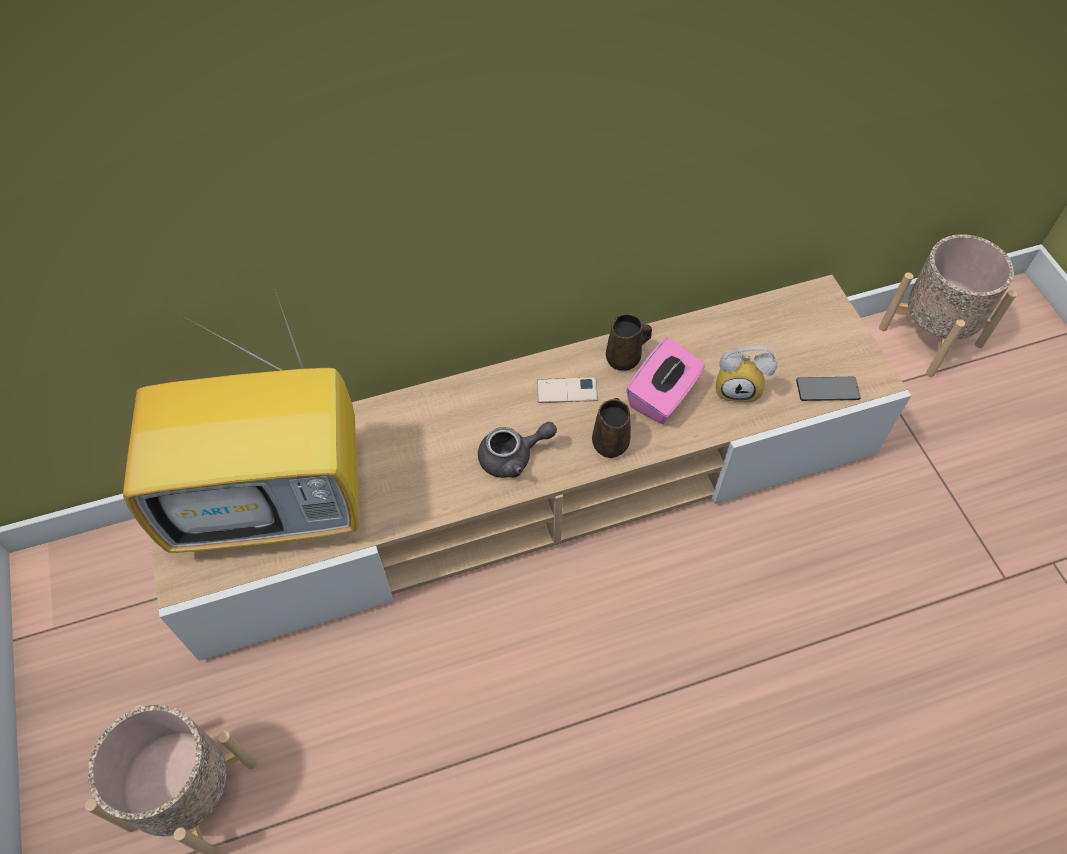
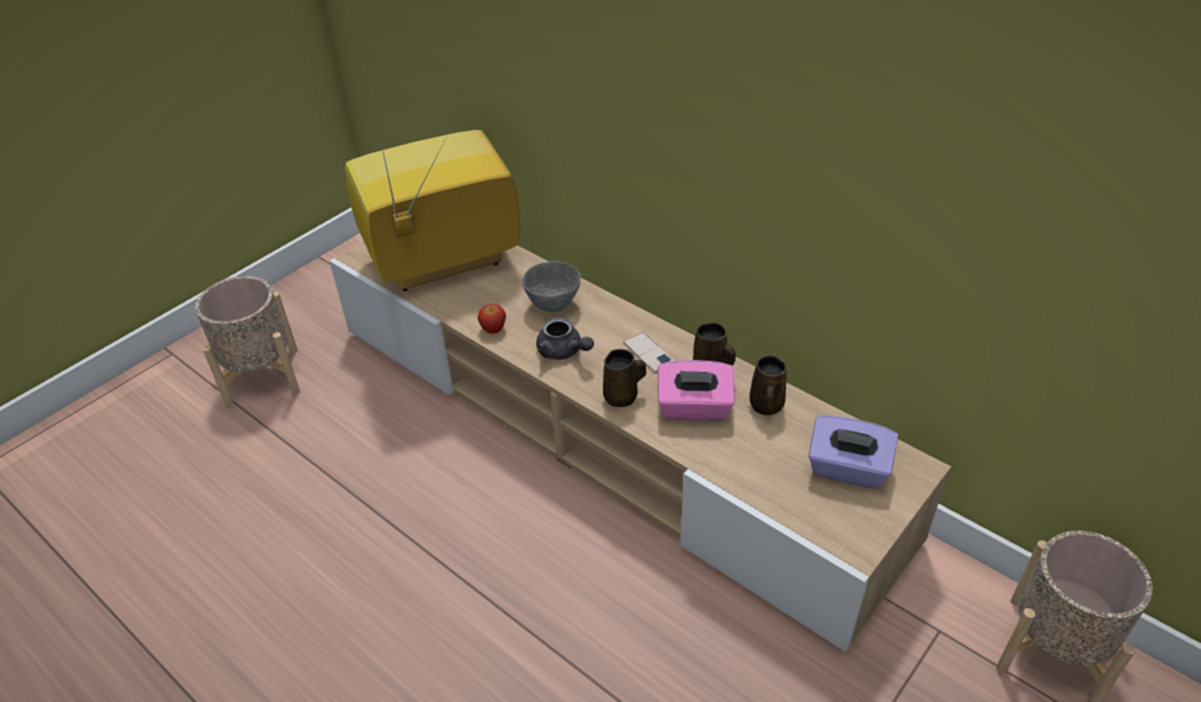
camera: 60 degrees right, 15 degrees down
(276, 501) = (441, 264): television -> television turned 105 degrees clockwise
(430, 501) = (493, 328): none -> apple
(433, 430) = (552, 304): none -> grey bowl
(695, 346) = (766, 406): none -> brown mug
(738, 387) = (749, 451): alarm clock -> none
(798, 336) = (847, 469): none -> purple tissue box
(827, 390) = (807, 513): phone -> none

